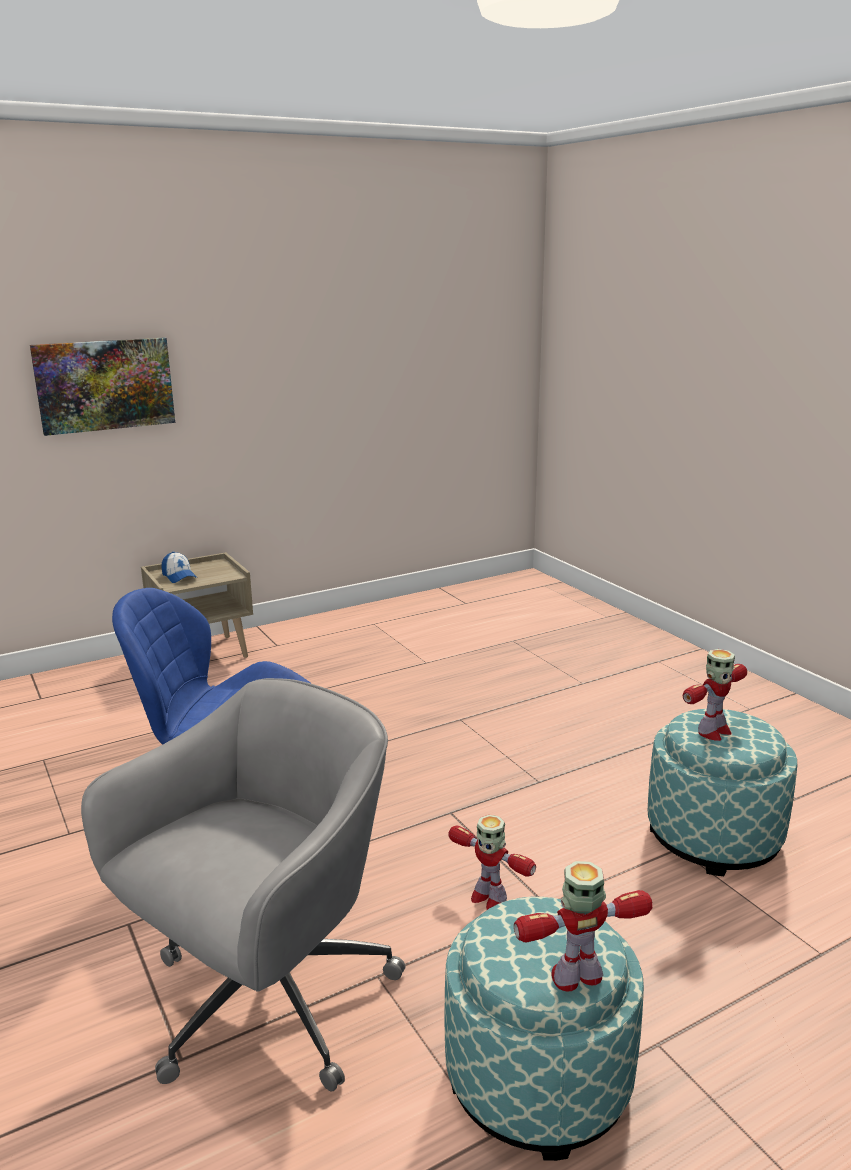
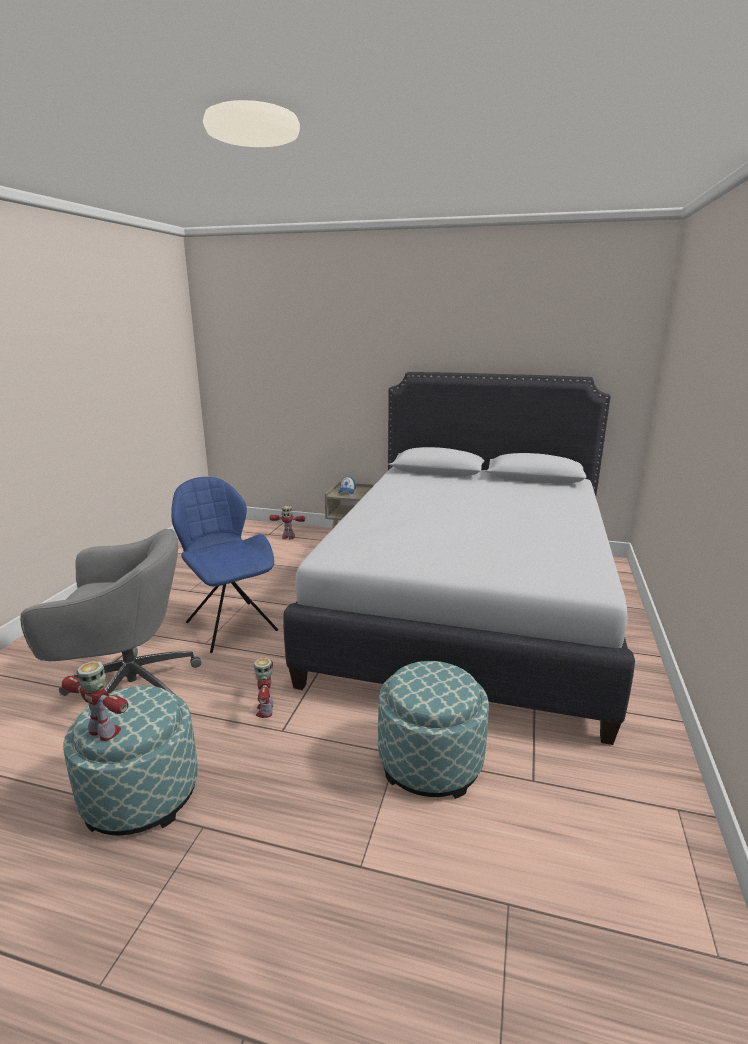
camera: 45 degrees right, 0 degrees up
(105, 385) = (331, 377): picture -> none
(483, 678) = (467, 607): none -> white bed
(713, 732) = (423, 679): toy robot -> toy robot (288, 537)

